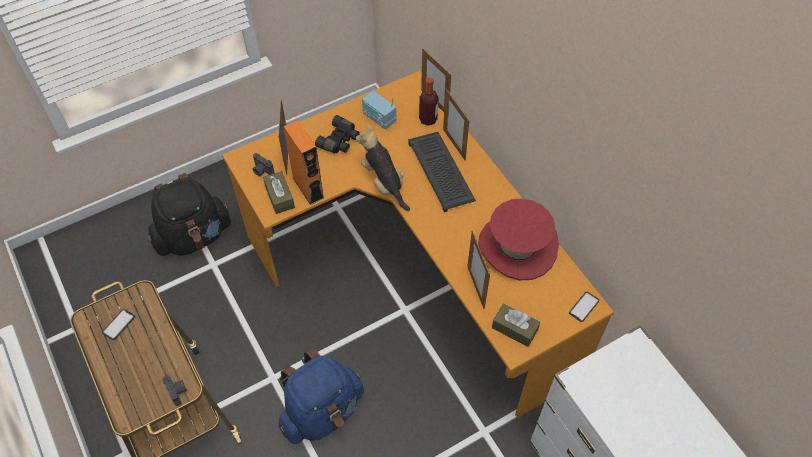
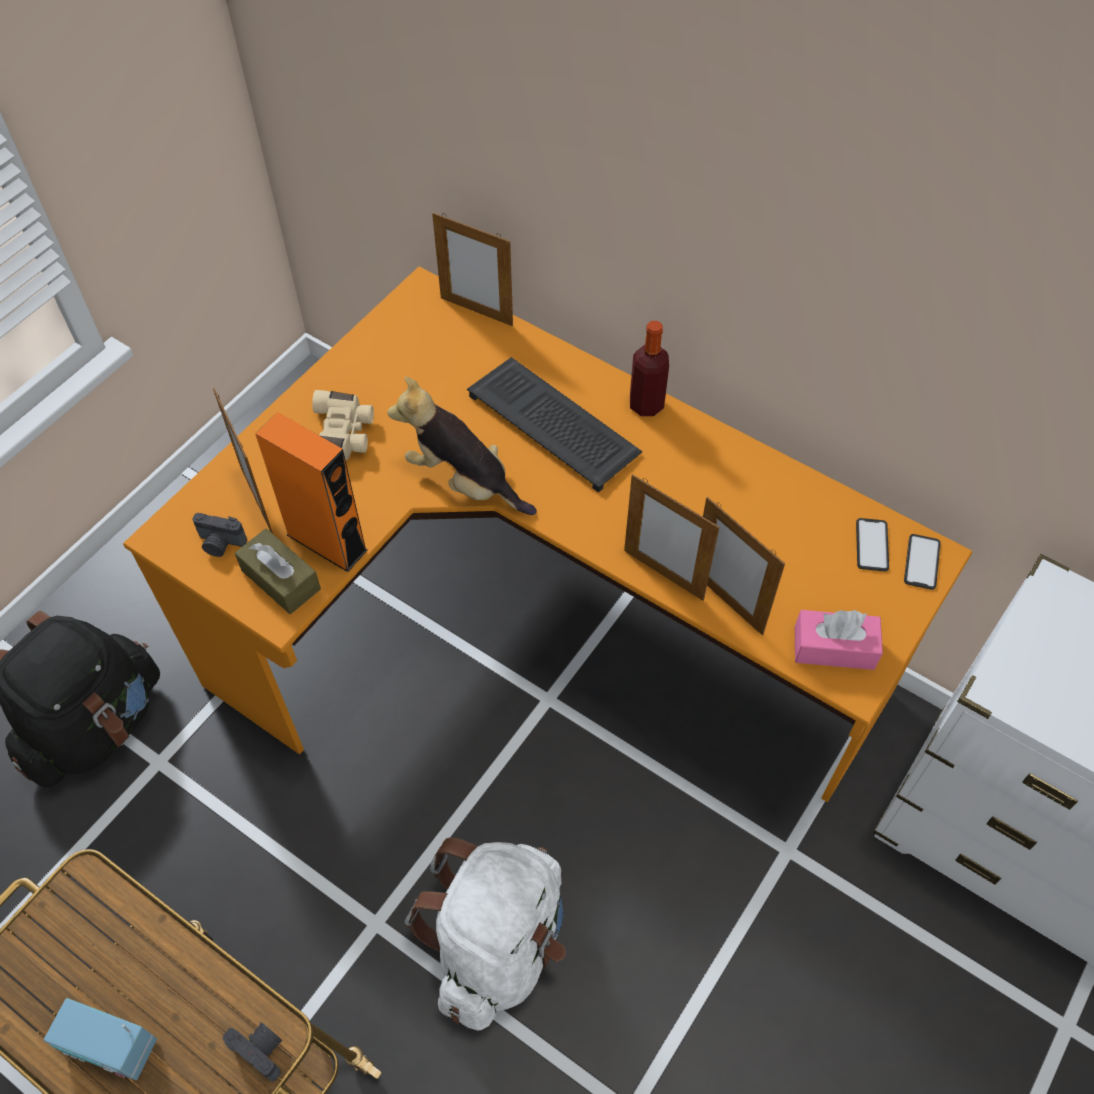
camera: 25 degrees left, 0 degrees up
(118, 324) = (64, 968): phone -> phone (872, 545)
(322, 412) = (497, 944): blue backpack -> white backpack
(340, 141) = (341, 436): black binoculars -> beige binoculars
(379, 118) = (392, 371): radio -> radio (111, 1047)
(428, 119) = (481, 343): bottle -> bottle (646, 405)
(454, 144) = (550, 370): picture frame -> picture frame (663, 574)
(514, 329) = (834, 648): brown tissue box -> pink tissue box
(517, 246) = (756, 503): red hat -> none

